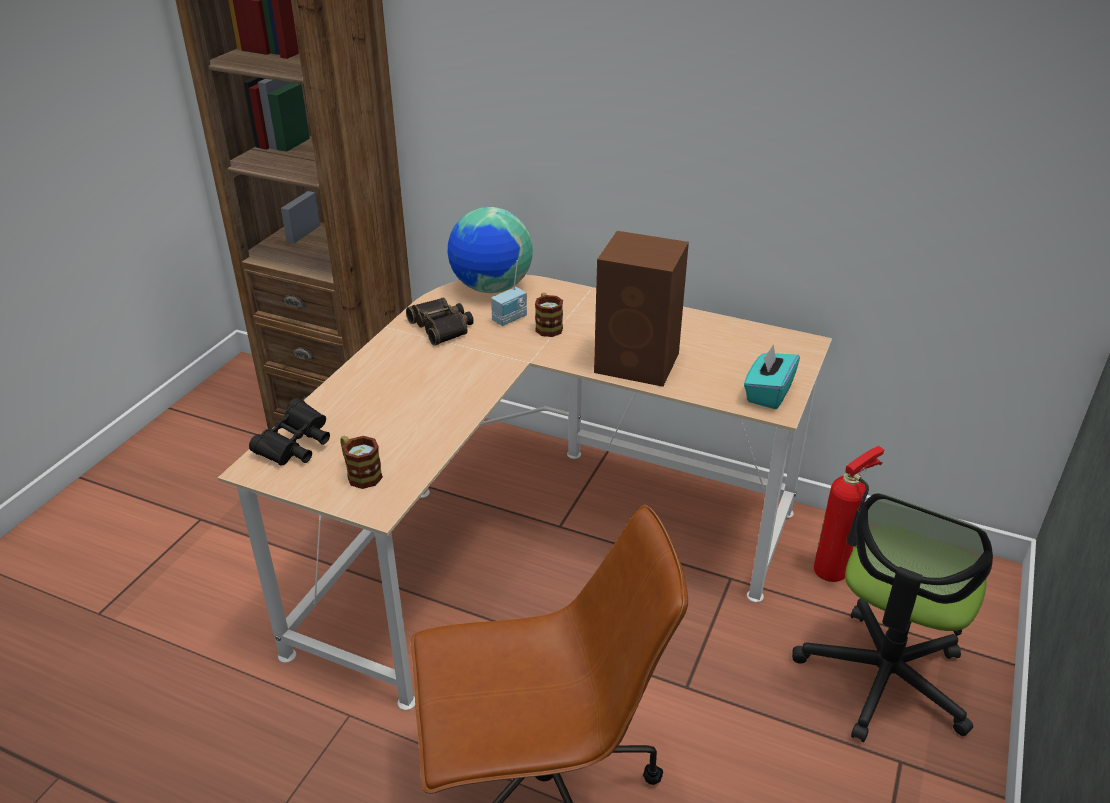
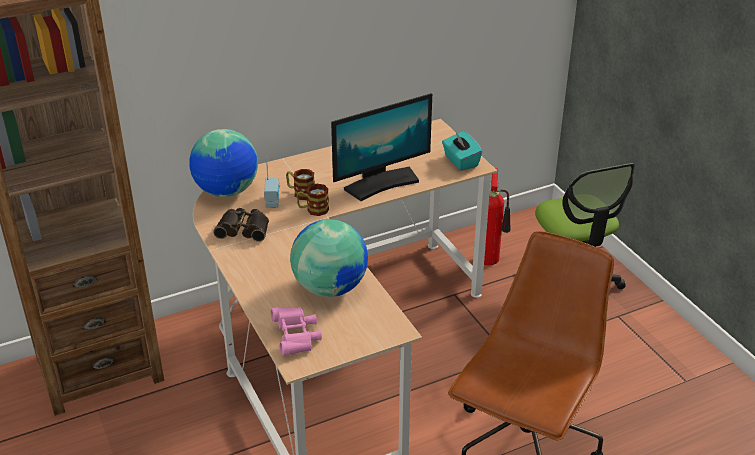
camera: 50 degrees left, 0 degrees up
(295, 447) = (296, 338): black binoculars -> pink binoculars
(360, 473) = (356, 324): mug -> mug (313, 210)
(406, 424) = (330, 287): none -> globe
(639, 363) = (381, 183): brown speaker -> monitor

